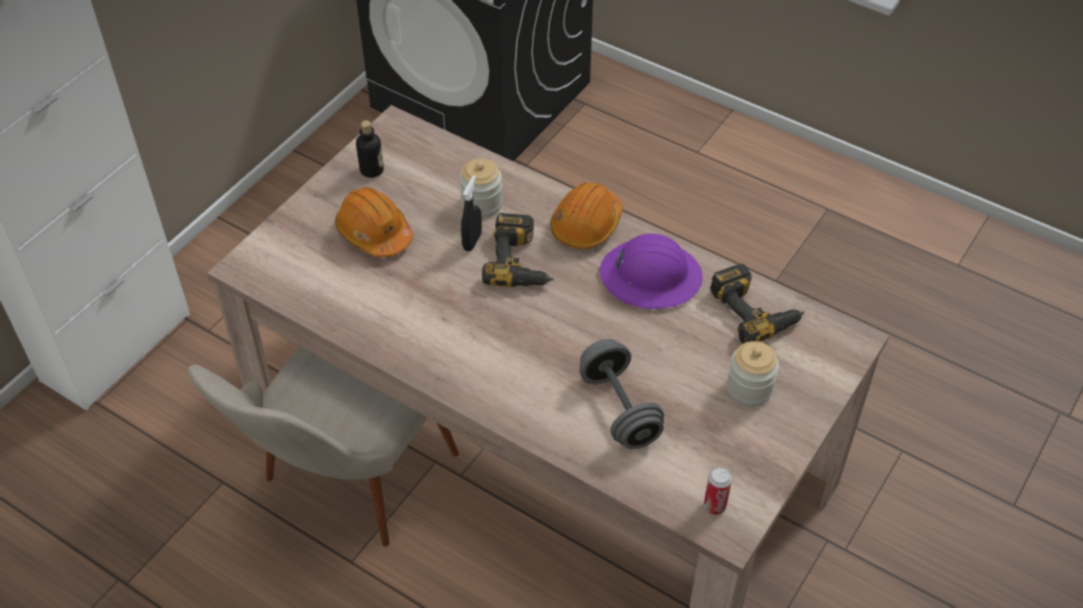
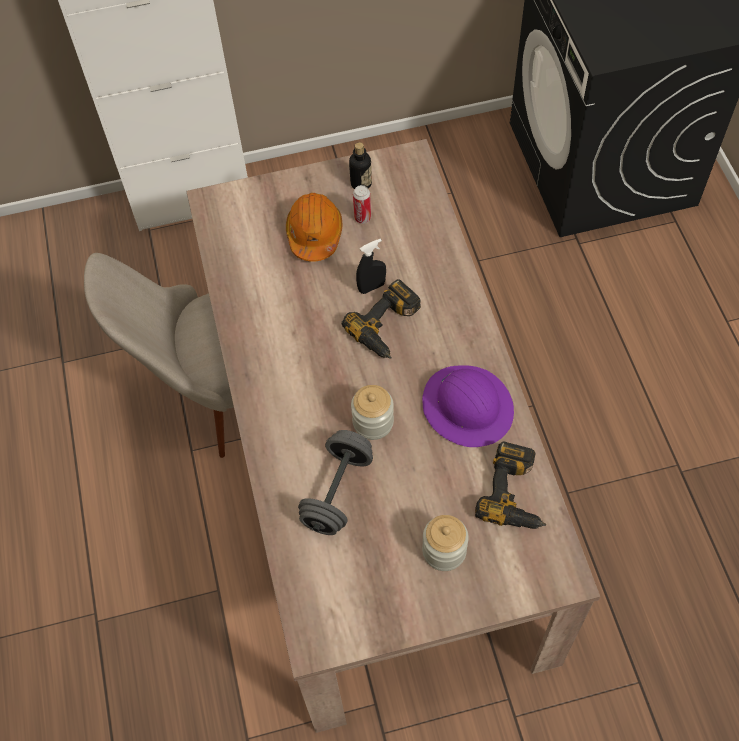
camera: 45 degrees right, 10 degrees up
(481, 204) = (408, 262): jar -> jar (373, 422)
(586, 225) = (464, 332): orange hard hat -> none
(714, 506) = (324, 617): can -> can (362, 218)

